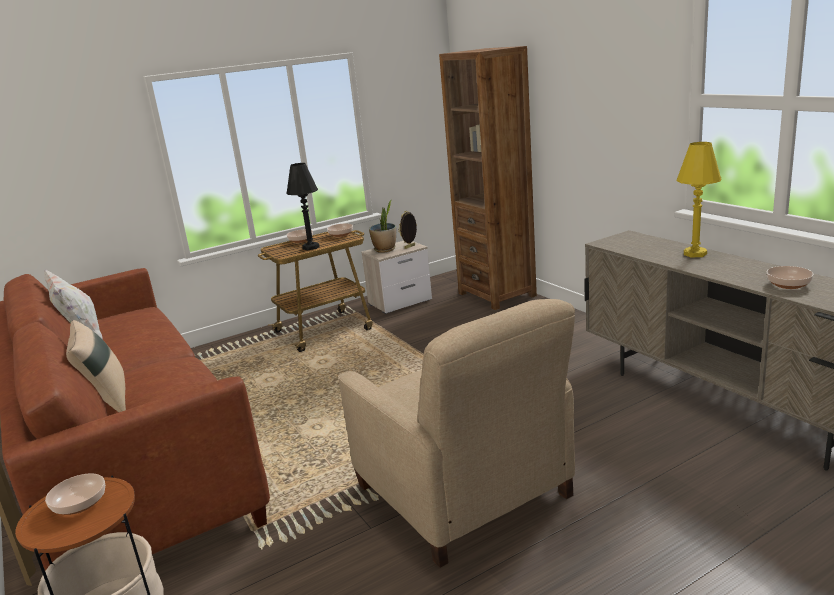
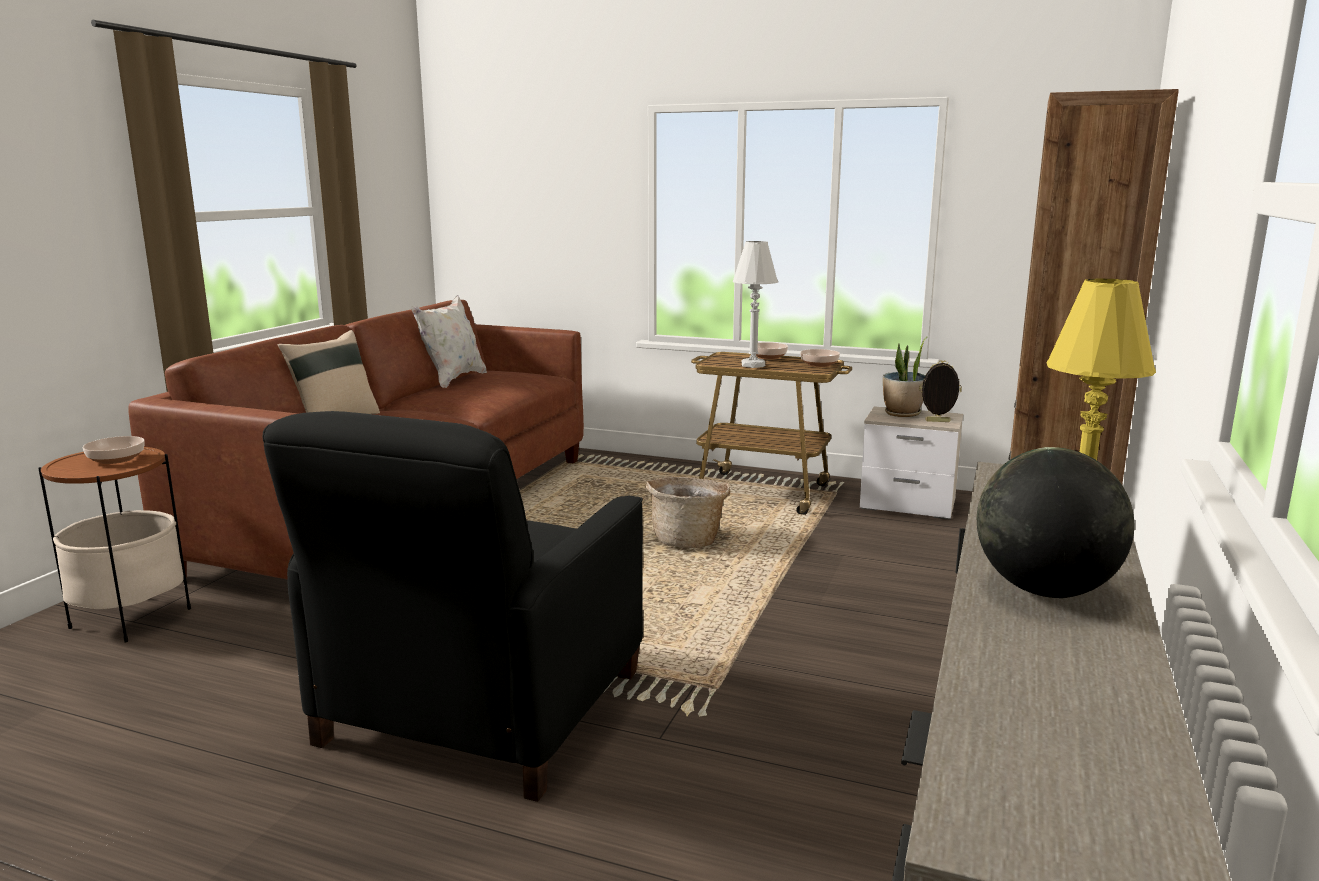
camera: 50 degrees right, 5 degrees down
(311, 247) = (753, 365): black table lamp -> white table lamp
(349, 370) = (688, 540): none -> basket
(464, 492) = (481, 709): beige armchair -> black armchair
(738, 270) = (1045, 590): none -> globe
(787, 284) = (1035, 651): bowl -> none

